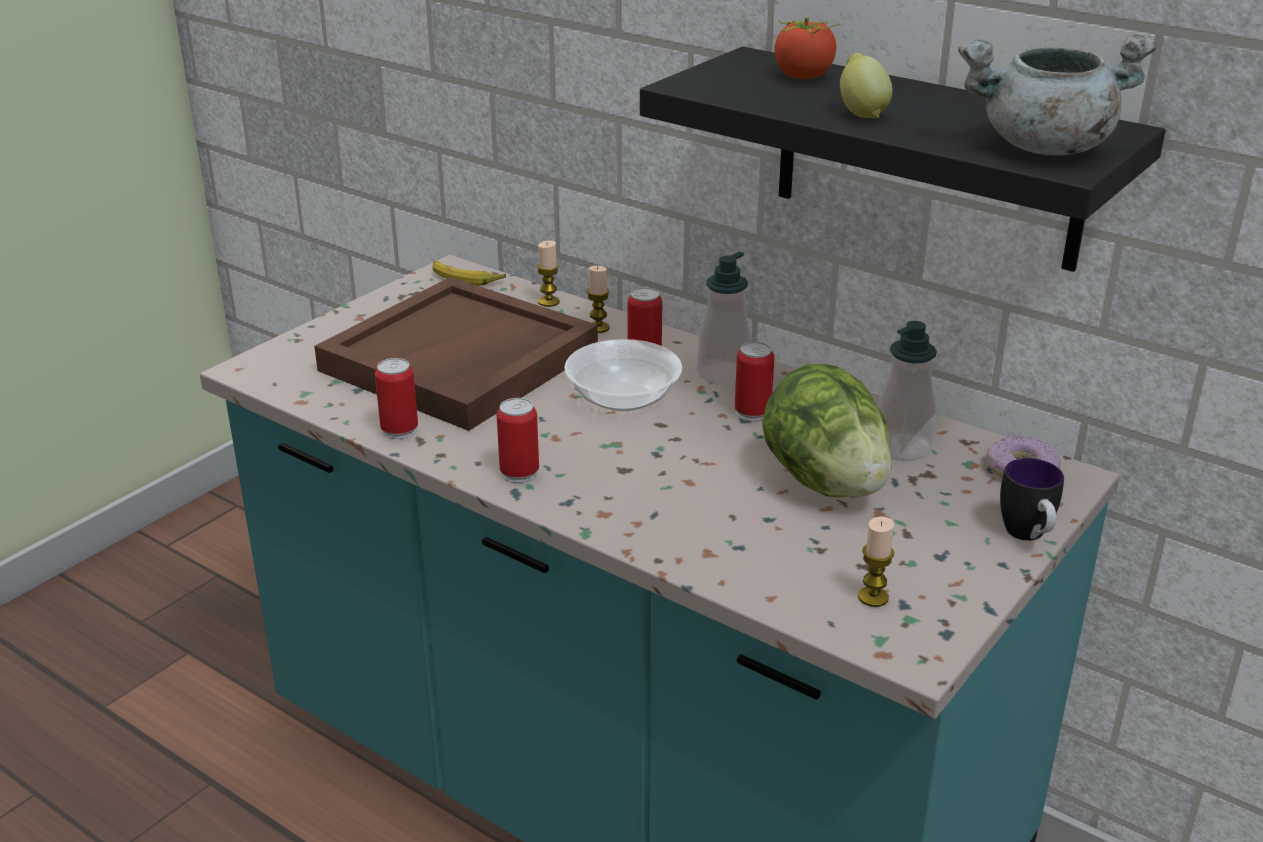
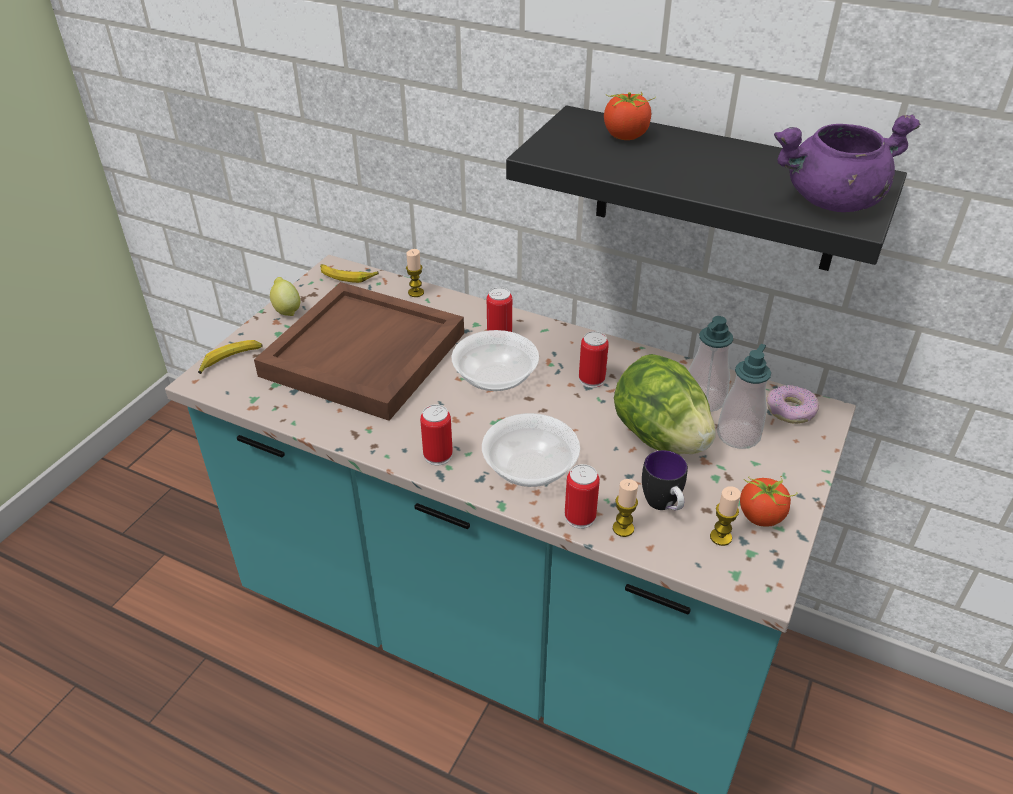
camera: 10 degrees left, 10 degrees up
(289, 352) = (231, 360): none -> banana
(399, 430) = (336, 426): can -> can (580, 517)
(598, 328) = (459, 313): candle -> candle (623, 528)
(636, 497) = (529, 468): none -> bowl
(723, 374) = (561, 347): soap dispenser -> soap dispenser (738, 435)
(861, 113) = (685, 175): lemon -> lemon (287, 310)
(938, 581) = (761, 516): none -> tomato
(1028, 537) = (811, 469): mug -> mug (663, 506)
(1044, 148) = (832, 201): grey cooking pot -> purple cooking pot

